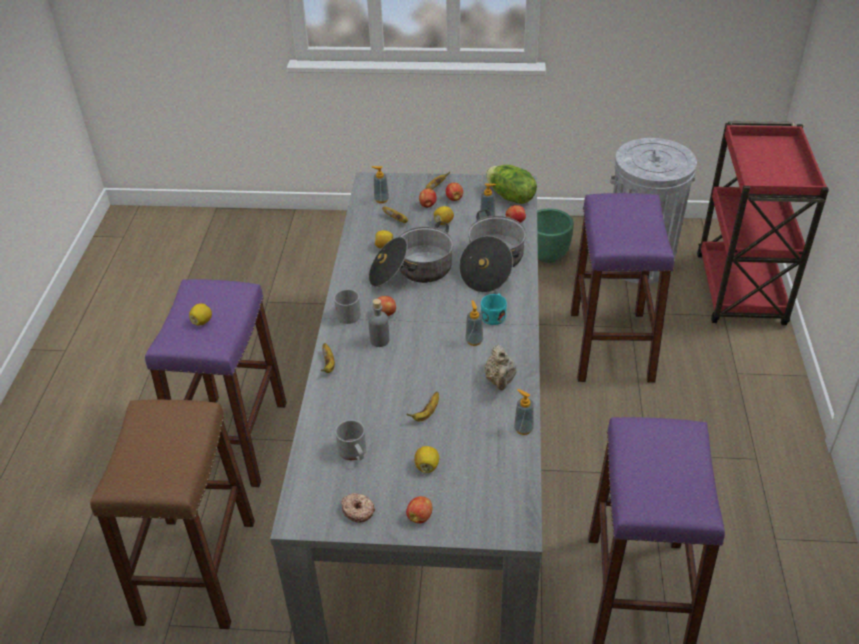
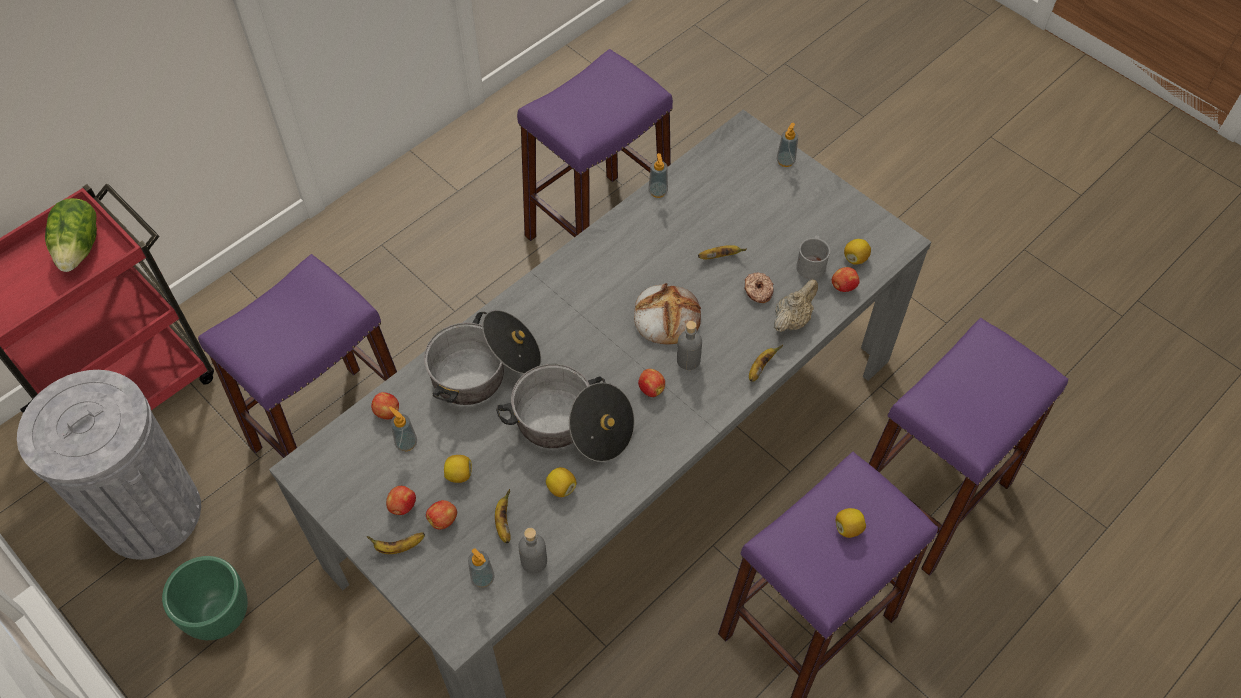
camera: 140 degrees left, 15 degrees up
(197, 570) = (929, 497): brown stool -> purple stool
(348, 313) = (687, 418): grey mug -> none
(358, 510) = (847, 217): donut -> donut (757, 291)
(363, 217) = (534, 561): none -> grey bottle
(420, 516) = (804, 183): apple -> apple (843, 287)
(421, 354) = (666, 316): none -> bread
(427, 466) = (763, 214): lemon -> lemon (855, 258)
(474, 341) = (604, 296): soap dispenser -> soap dispenser (785, 161)
(494, 314) = (554, 310): turquoise mug -> none
(500, 381) = (628, 242): beige teapot -> beige teapot (792, 319)
(510, 197) = (343, 455): lettuce -> lettuce (80, 247)

